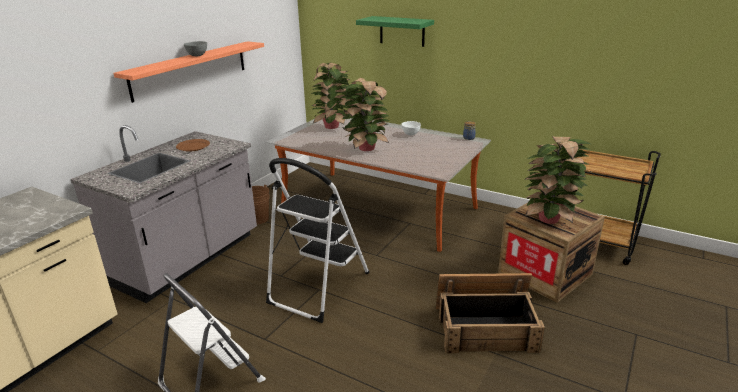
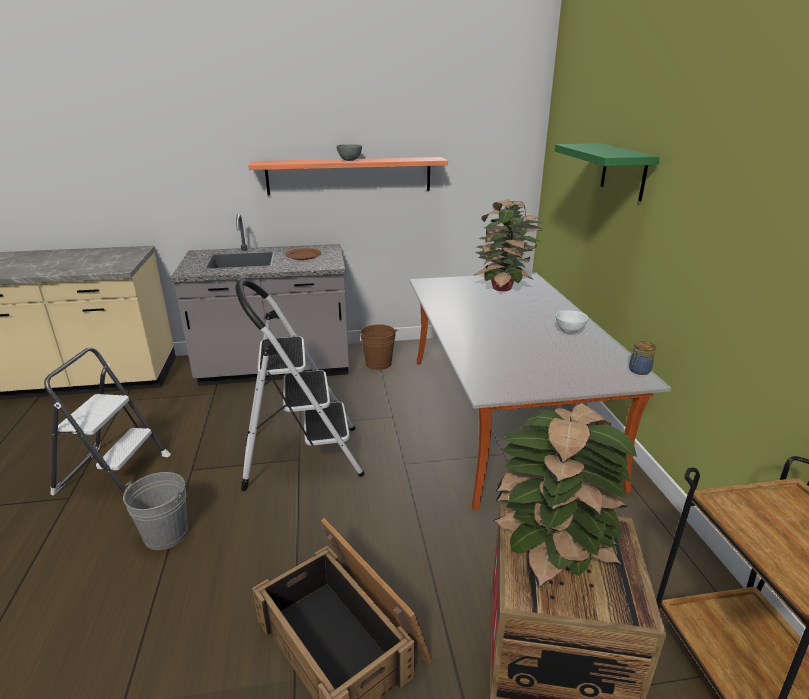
camera: 50 degrees right, 0 degrees up
(325, 370) = (166, 534): none -> grey bucket
(365, 148) = (477, 323): potted plant -> none

